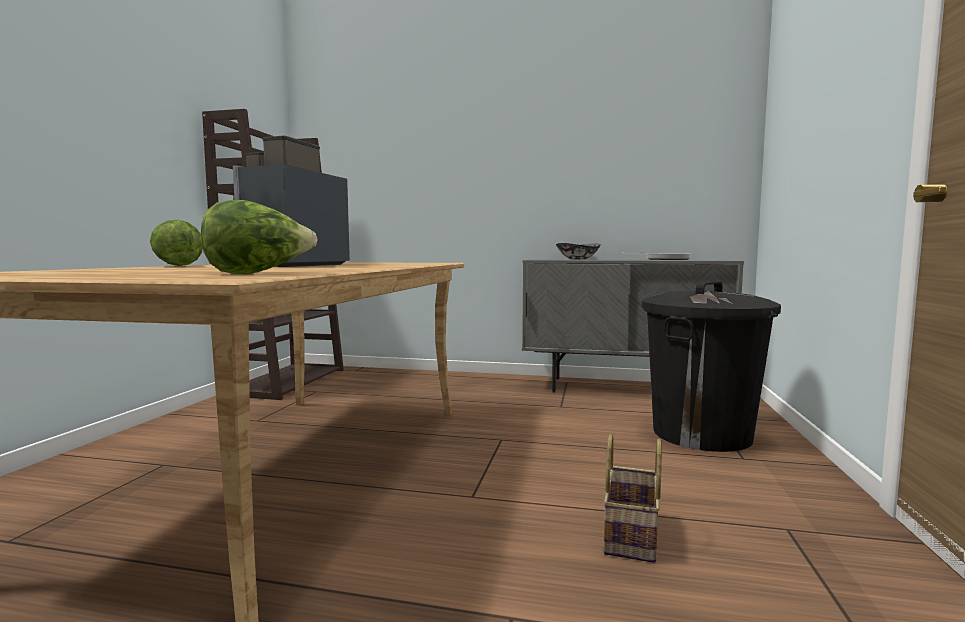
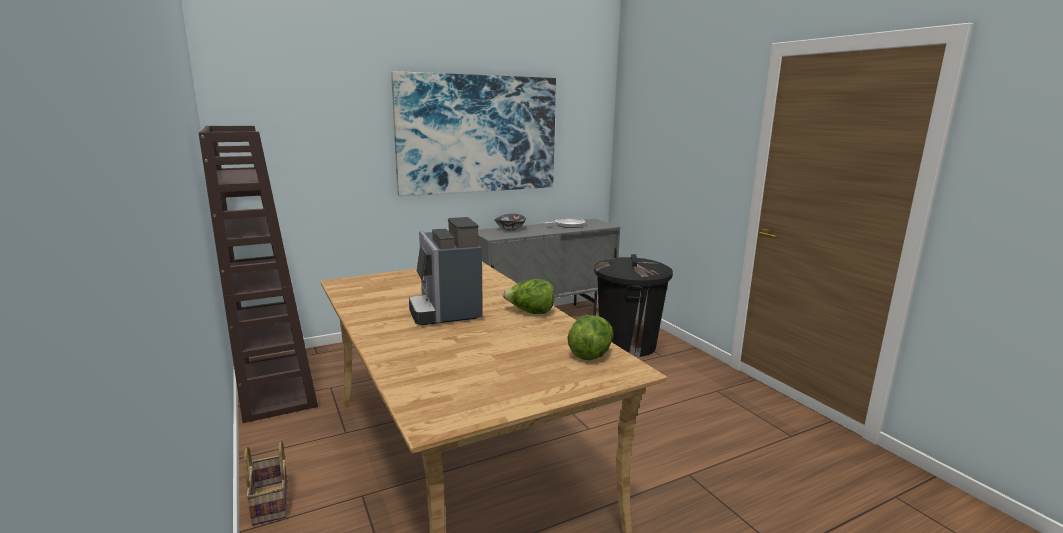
camera: 40 degrees left, 10 degrees up
(177, 265) = (368, 333): lettuce -> lettuce (530, 312)
(548, 143) = (478, 134): none -> picture
(632, 536) = (677, 419): basket -> basket (271, 503)

